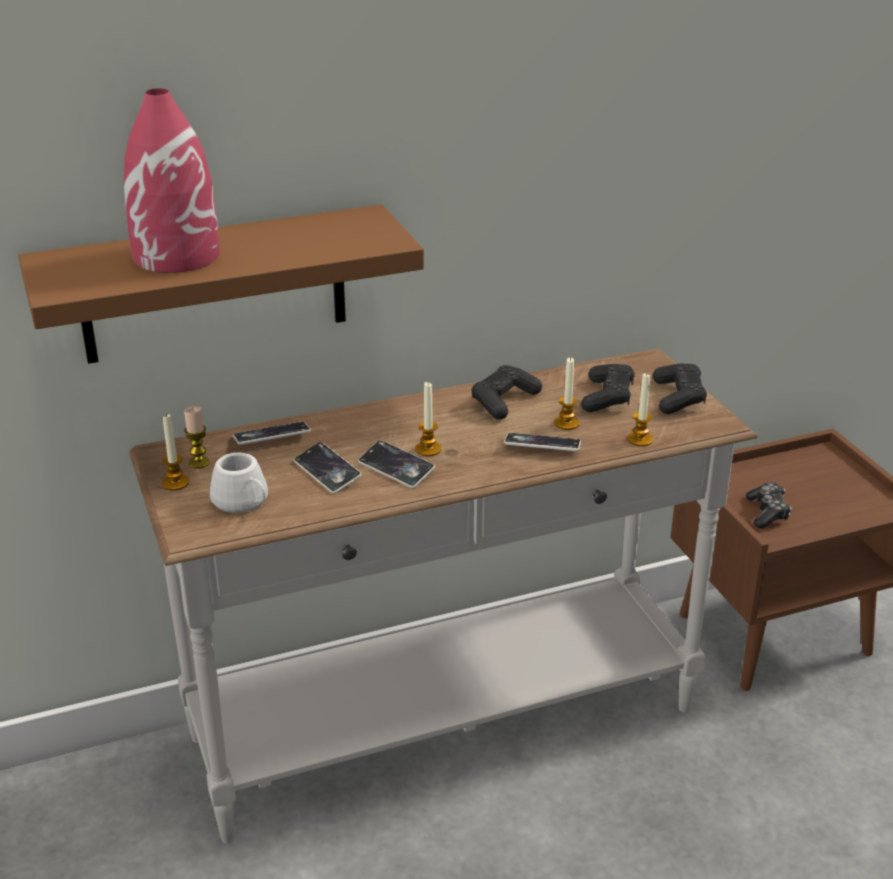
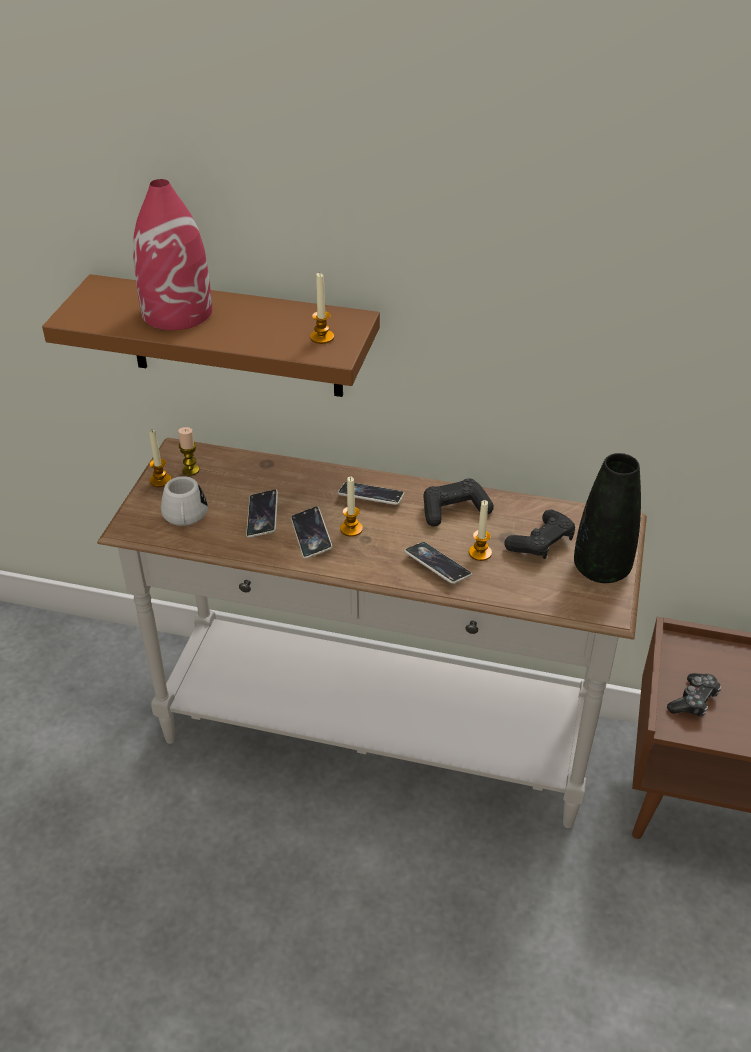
camera: 35 degrees right, 10 degrees up
(272, 437) = (257, 470): phone -> phone (371, 496)
(640, 439) = (522, 595): candle -> candle (322, 337)
(678, 398) = (601, 569): black game controller -> black vase

